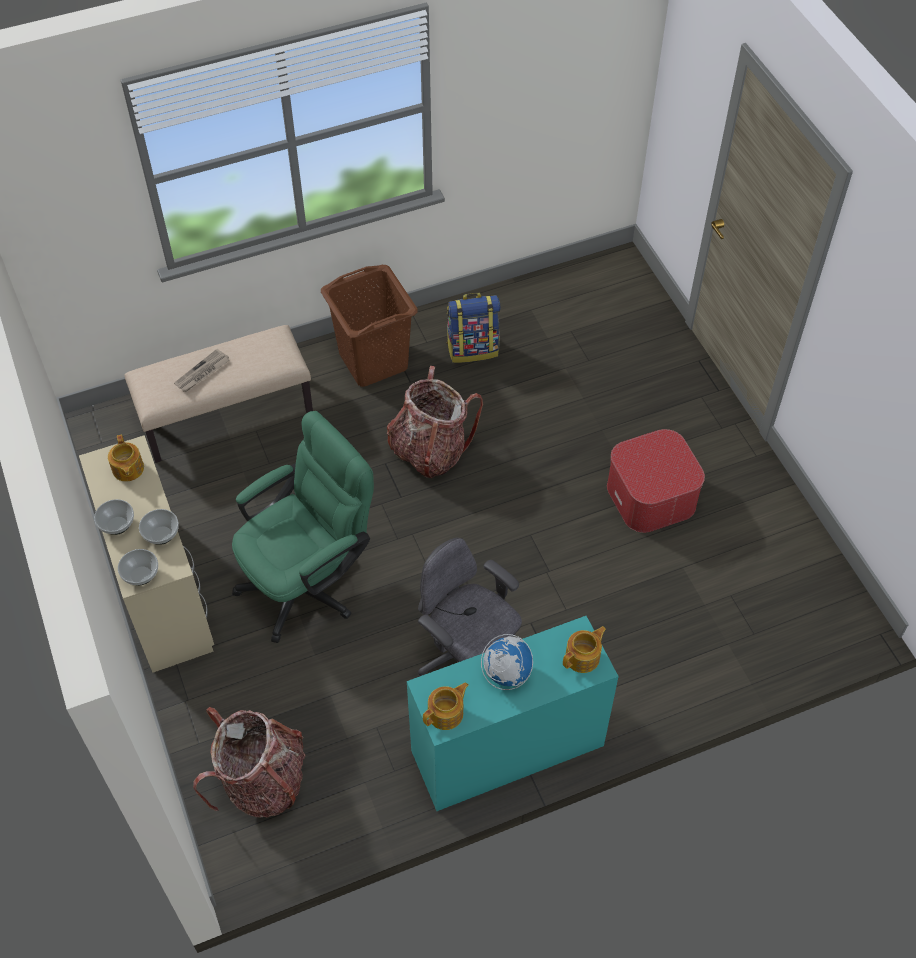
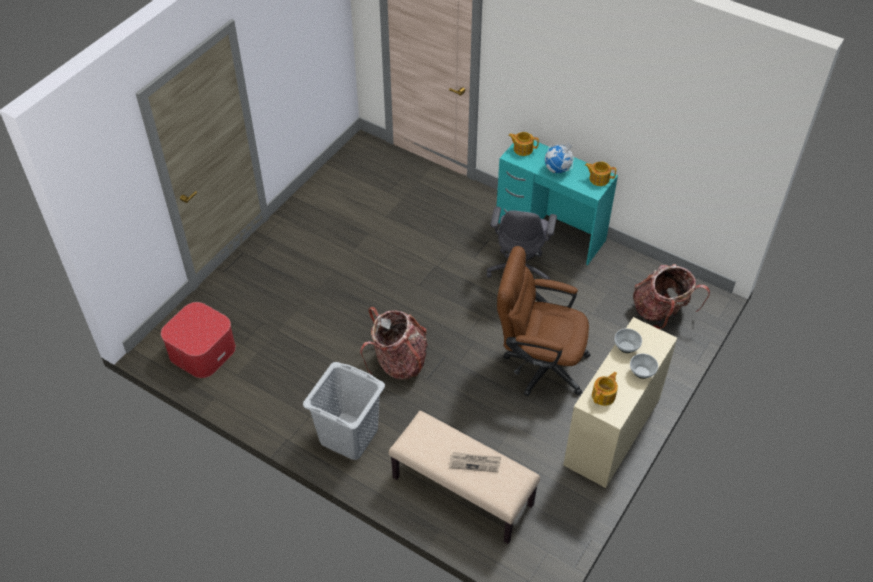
camera: 125 degrees left, 5 degrees down
(142, 575) = (657, 338): bowl -> none
(309, 581) = (538, 364): green office chair -> brown office chair
(373, 360) = (348, 436): brown laundry basket -> grey laundry basket
(473, 349) = (296, 387): backpack -> none
(651, 496) = (348, 247): ottoman -> ottoman (202, 351)

